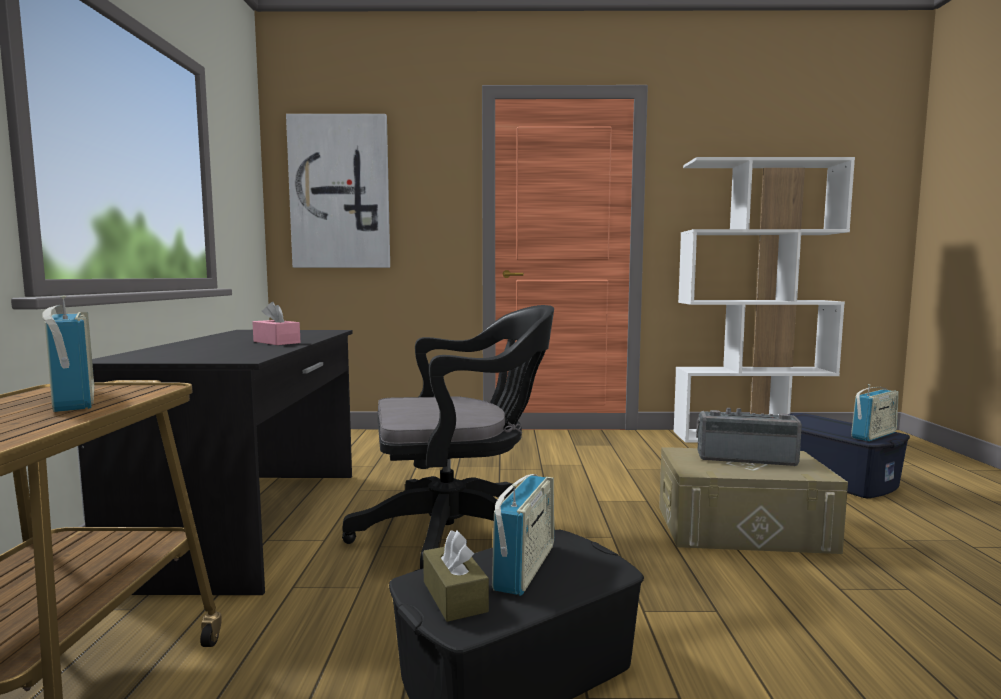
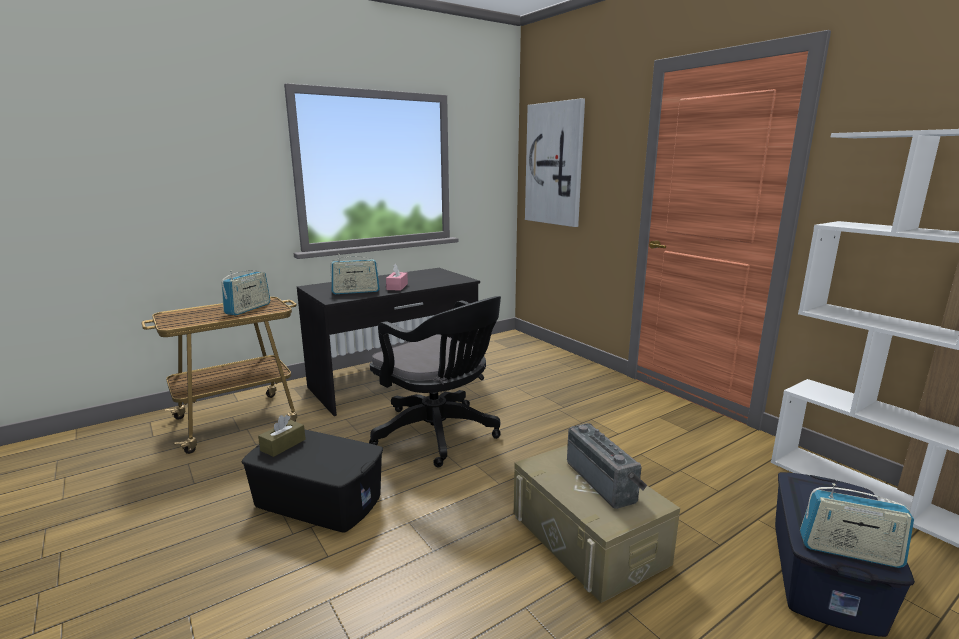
camera: 55 degrees right, 10 degrees up
(525, 567) = (324, 452): radio -> radio (356, 291)

